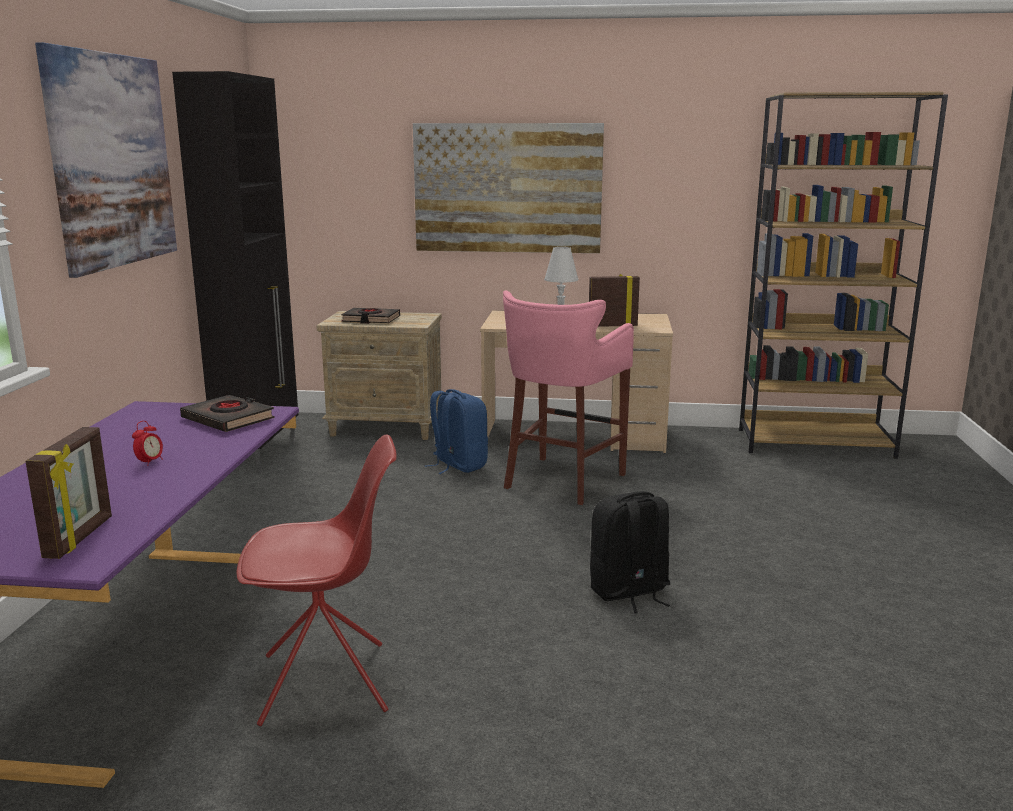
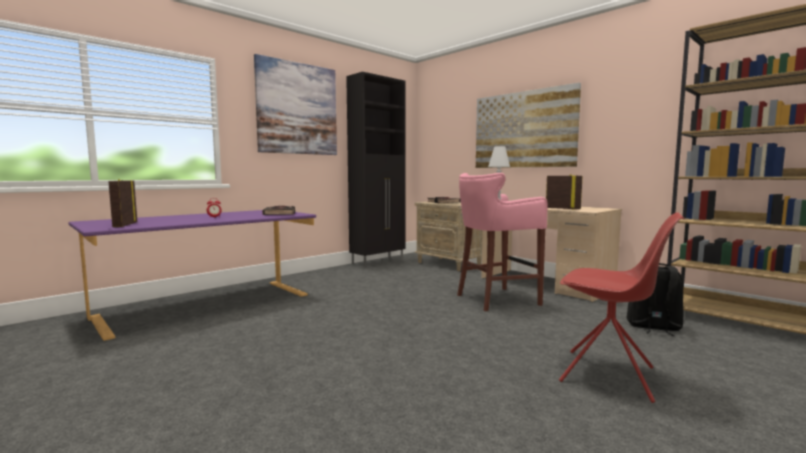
camera: 40 degrees right, 10 degrees down
(80, 537) = (124, 225): picture frame -> picture frame turned 120 degrees clockwise
(327, 683) = (226, 338): red chair -> red chair (610, 375)
(458, 465) = (453, 282): blue backpack -> none
(629, 592) = (427, 354): black backpack -> black backpack (653, 327)

